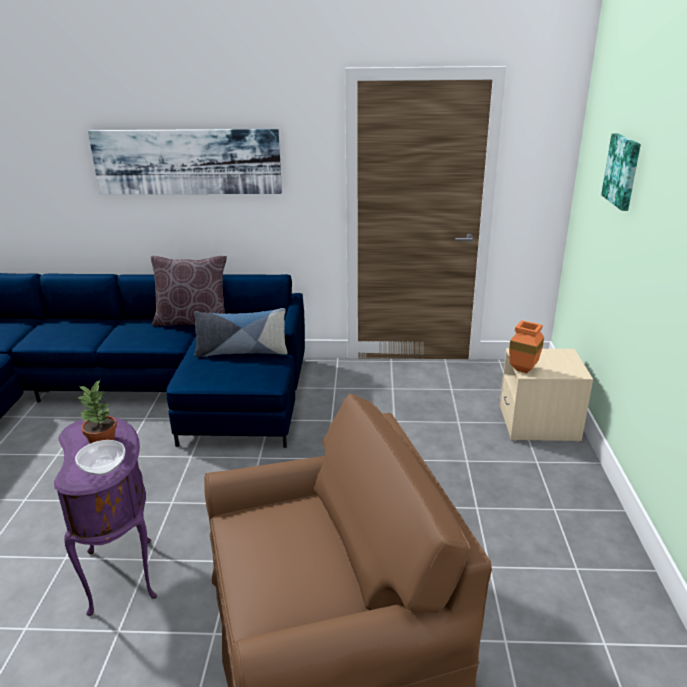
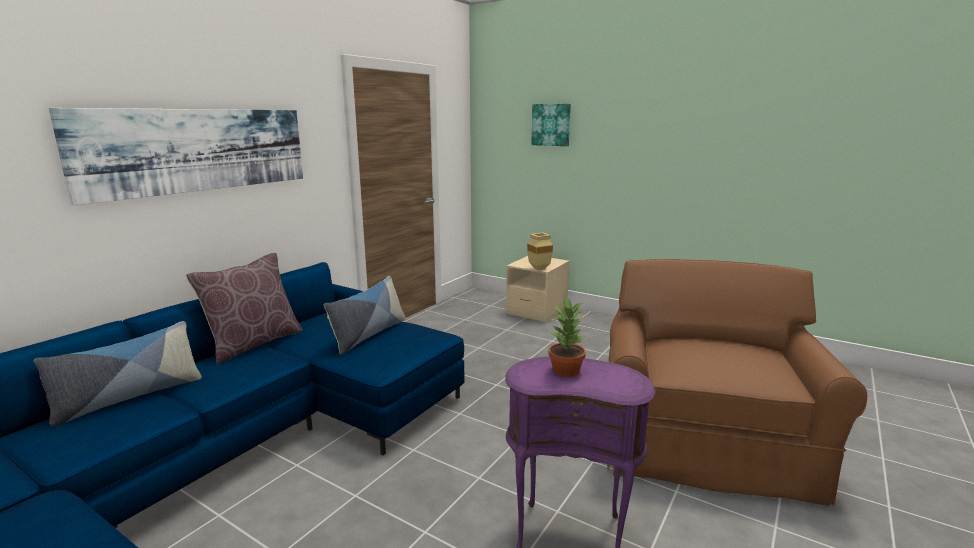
camera: 60 degrees left, 10 degrees down
(96, 324) = (129, 397): none -> pillow
(103, 467) = (618, 375): bowl -> none
(521, 370) = (538, 269): orange vase -> beige vase

